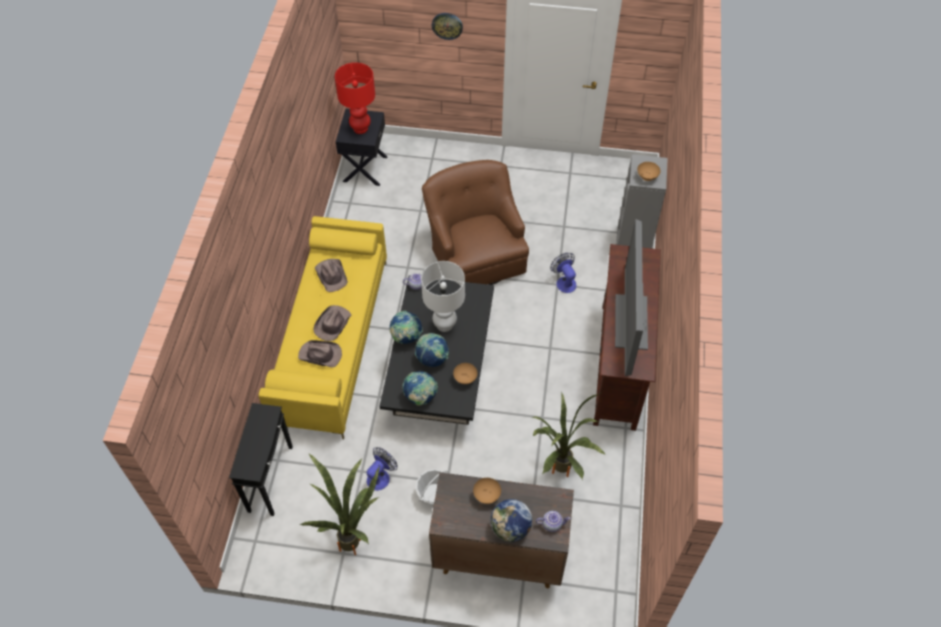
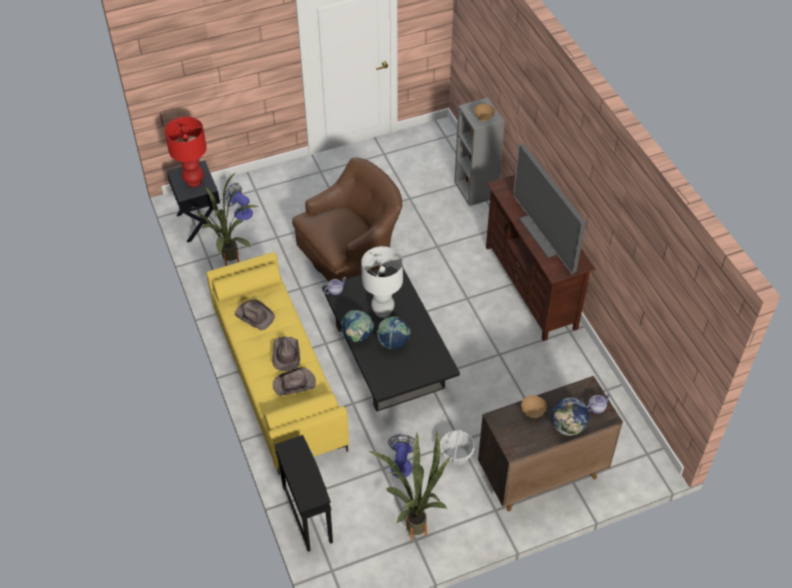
camera: 30 degrees left, 5 degrees down
(420, 397) = (405, 376): globe -> none
(447, 25) = (245, 55): wall clock -> none
(465, 378) = (431, 345): brown bowl -> none
(475, 253) = (351, 251): brown armchair -> brown armchair turned 105 degrees clockwise
(558, 473) = (542, 390): potted plant -> potted plant (230, 264)
(564, 281) = (441, 241): fan -> fan (240, 212)

